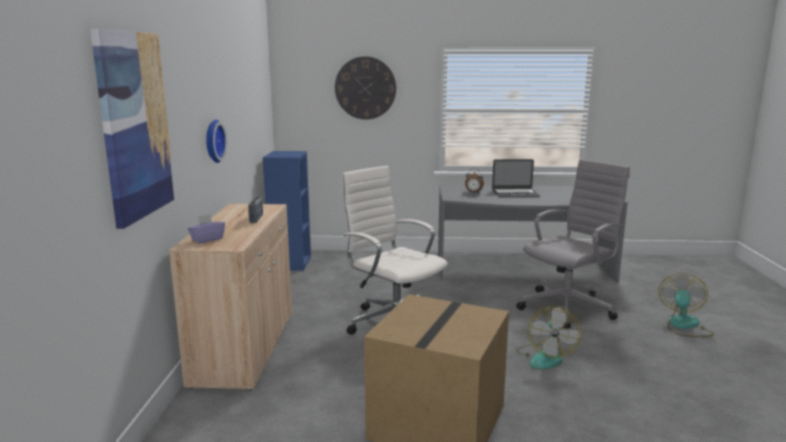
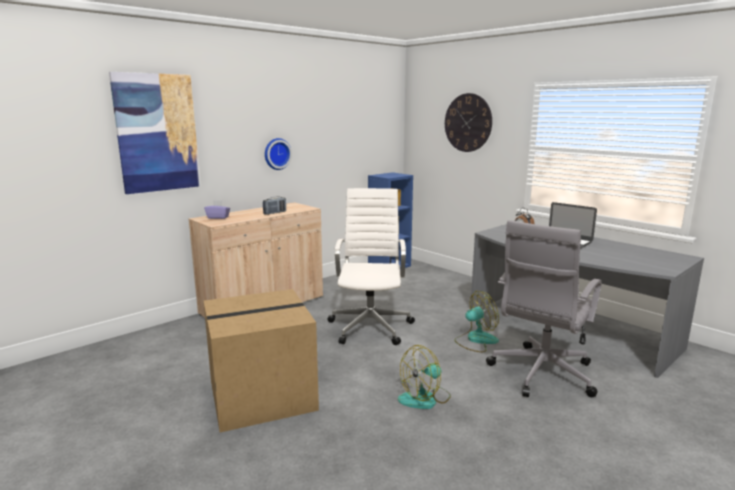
camera: 45 degrees right, 0 degrees up
(568, 307) = (541, 374): grey office chair -> grey office chair turned 120 degrees clockwise
(684, 326) = (642, 448): fan -> fan (476, 340)

